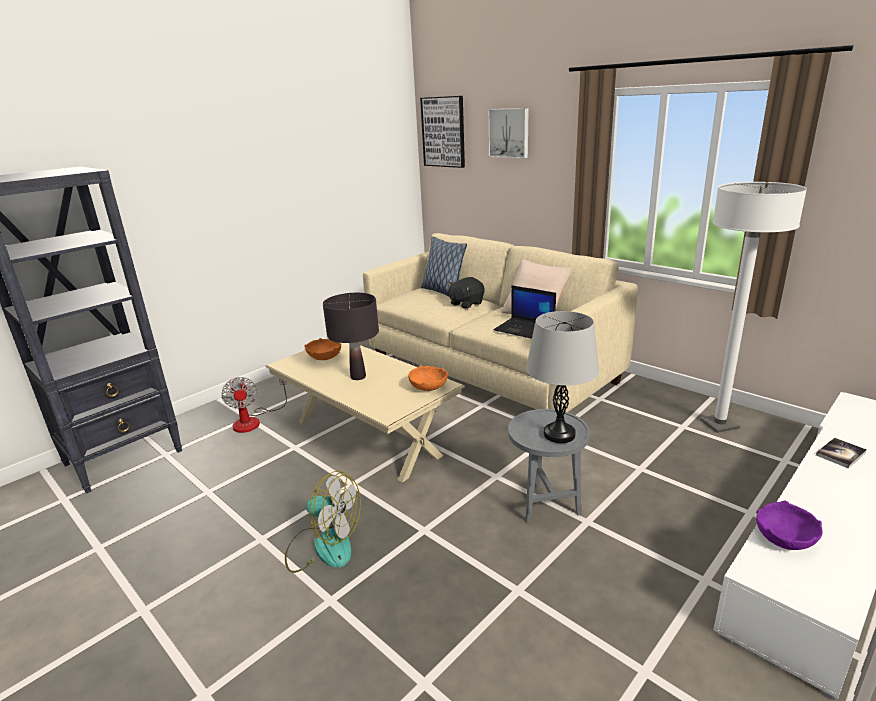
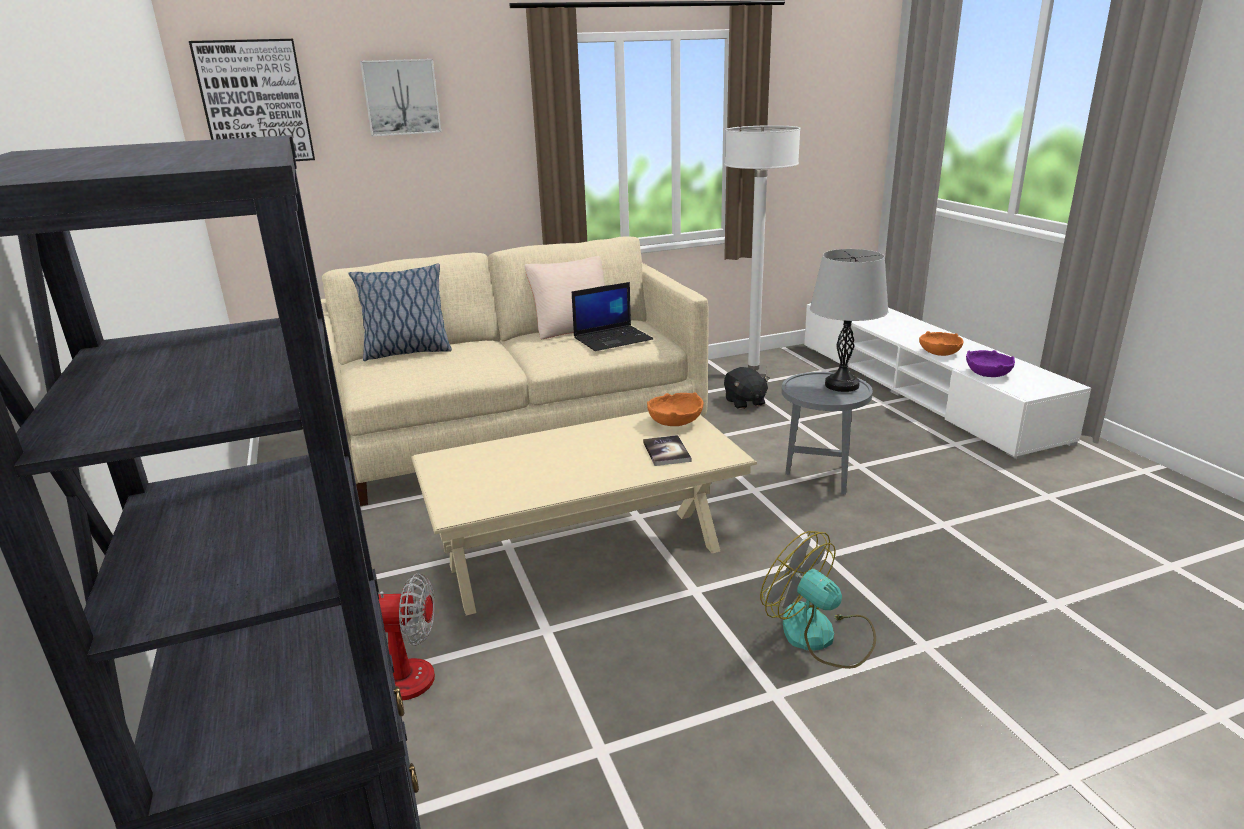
camera: 65 degrees left, 0 degrees up
(323, 546) = (820, 636): fan -> fan turned 90 degrees counterclockwise
(325, 357) = (482, 474): orange bowl -> orange bowl (939, 353)
(358, 377) = (590, 459): black table lamp -> none
(466, 304) = (478, 349): black plush toy -> black plush toy (744, 402)
(840, 454) = (892, 330): book -> book (666, 452)

